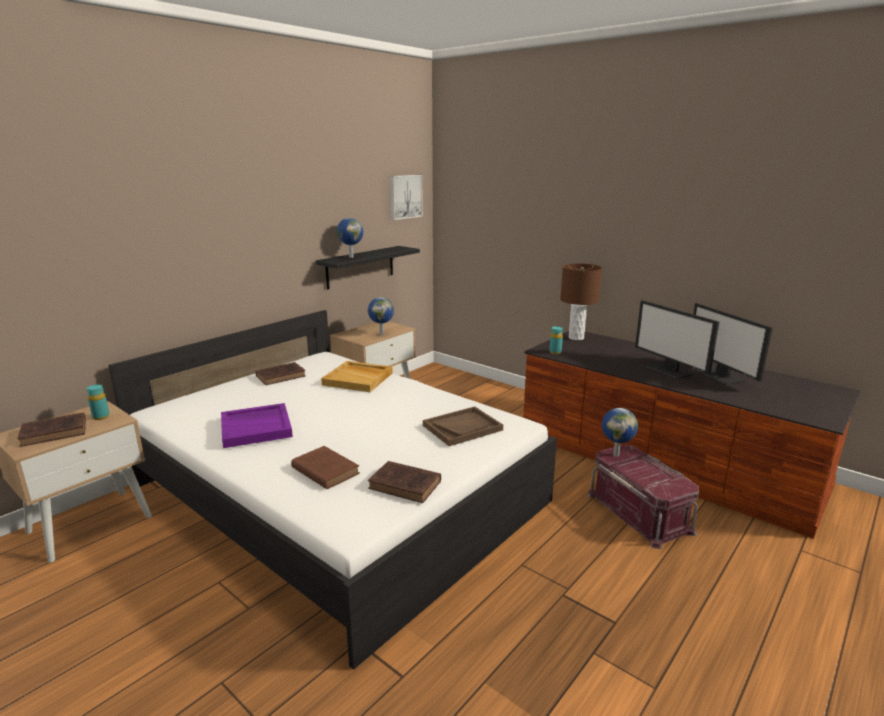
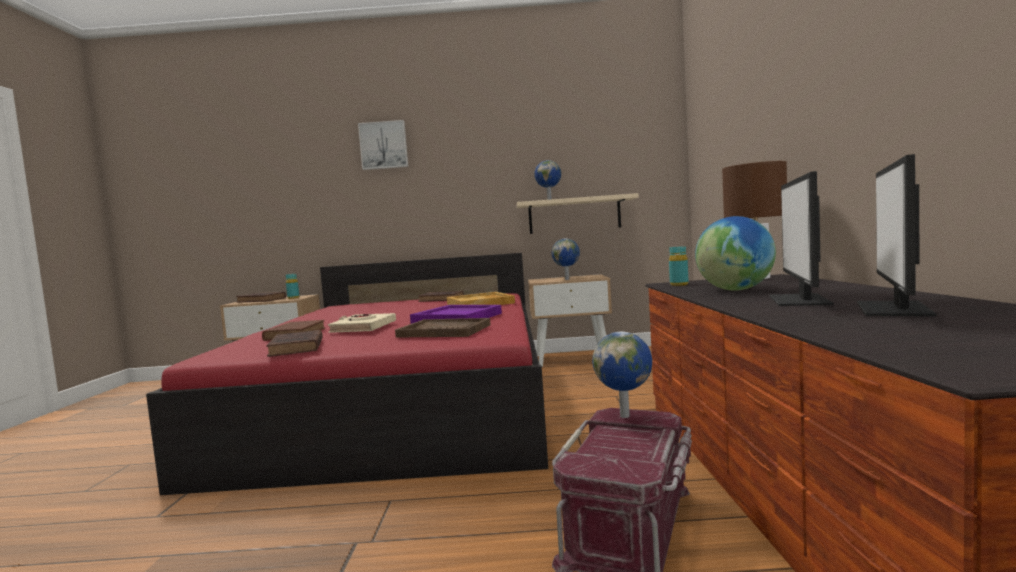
camera: 50 degrees right, 15 degrees down
(257, 427) = (341, 314): purple tray -> purple tray (458, 318)
(338, 494) = (403, 402): white bed -> red bed
(360, 267) = (574, 215): black shelf -> beige shelf
(370, 442) = (363, 328): none -> beige book
(404, 196) = (639, 142): picture -> picture (384, 145)
(609, 359) = (736, 290): none -> globe

